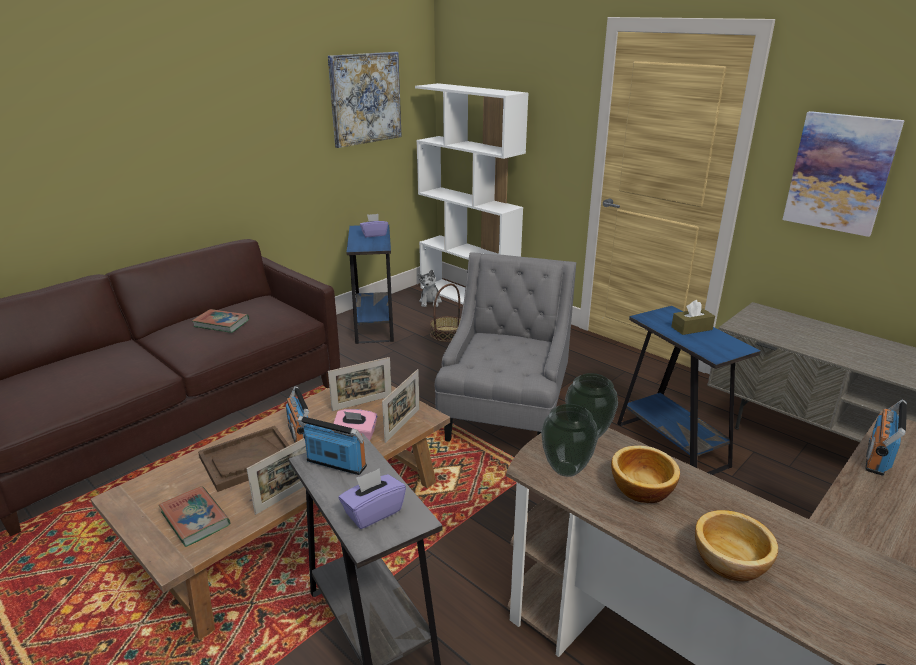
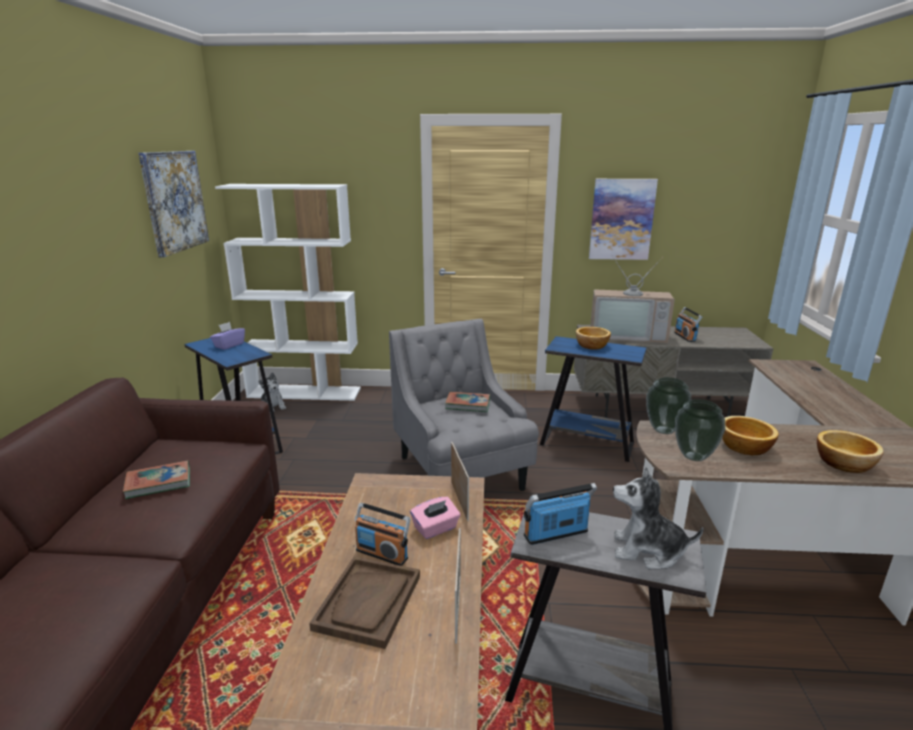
camera: 40 degrees left, 5 degrees down
(195, 519) = (404, 688): book -> book (468, 404)
(362, 403) = (397, 499): picture frame -> none
(373, 512) = (647, 551): purple tissue box -> plush toy
(447, 334) = (325, 428): basket -> none
(691, 328) = (592, 346): brown tissue box -> bowl
(797, 333) = (628, 335): none -> television
(877, 457) = (789, 382): radio -> radio (685, 337)

